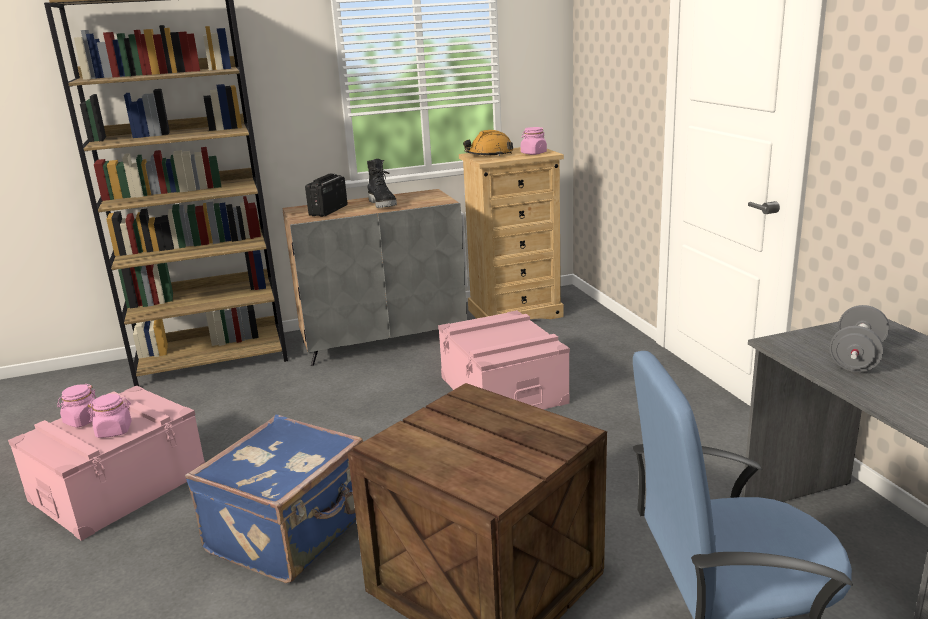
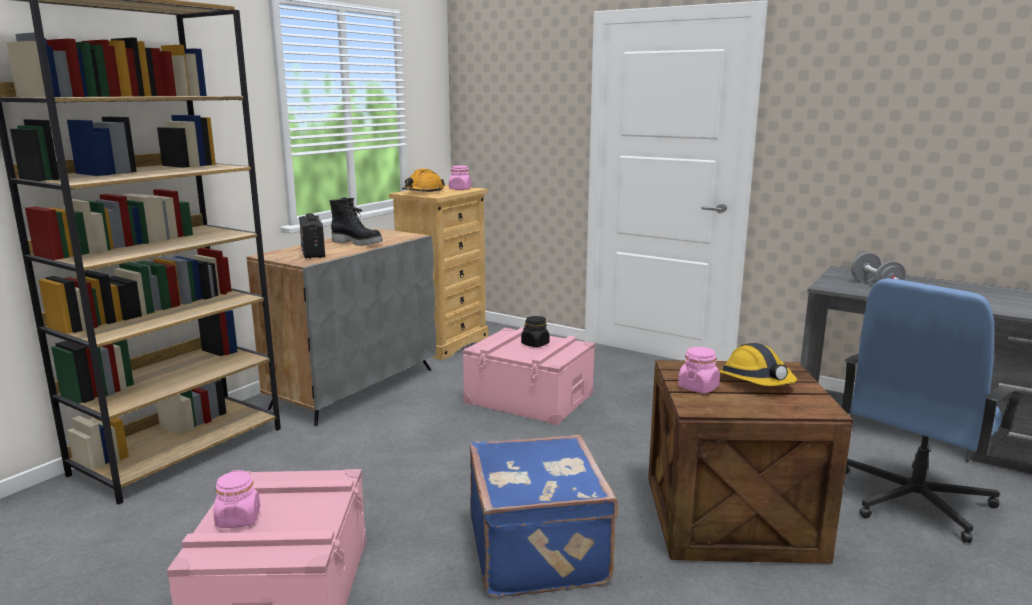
camera: 40 degrees left, 5 degrees down
(114, 431) = (305, 513): pink jar -> pink jar (698, 387)
(503, 438) = (756, 382): none -> hard hat
(509, 335) = (535, 344): none -> black jar

